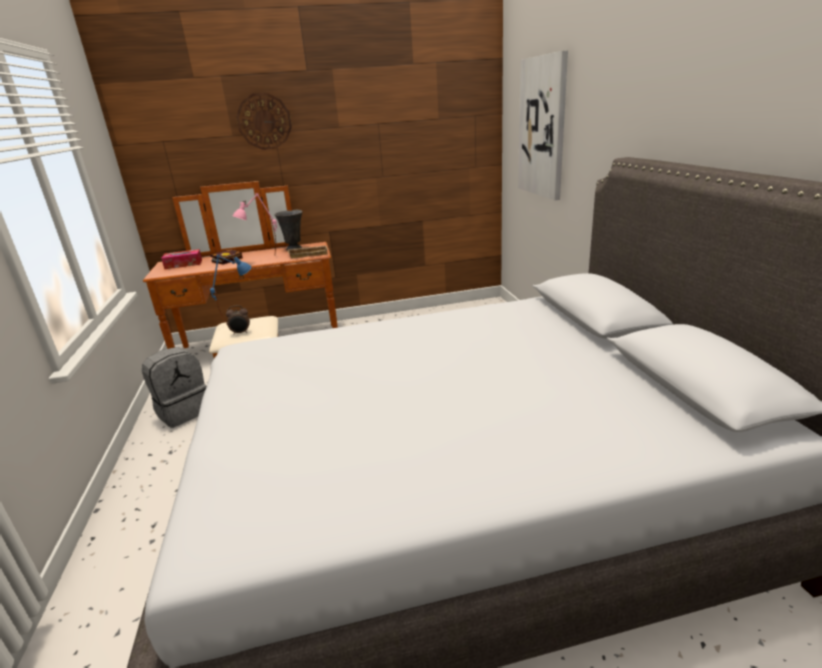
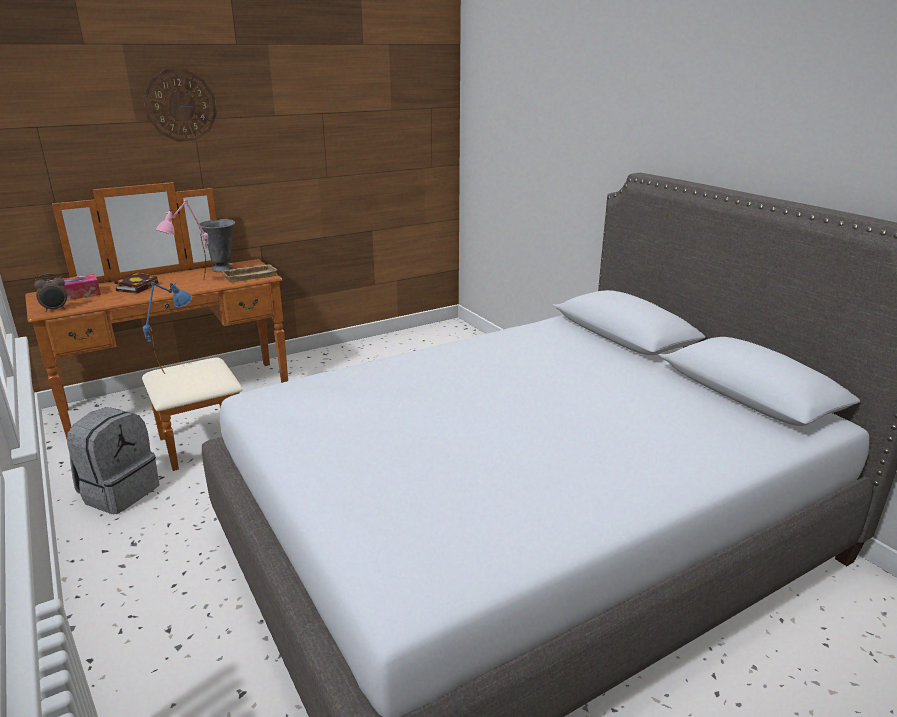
camera: 20 degrees left, 0 degrees up
(241, 333) = (191, 381): alarm clock -> alarm clock (55, 309)
(542, 127) = (522, 130): picture -> none

